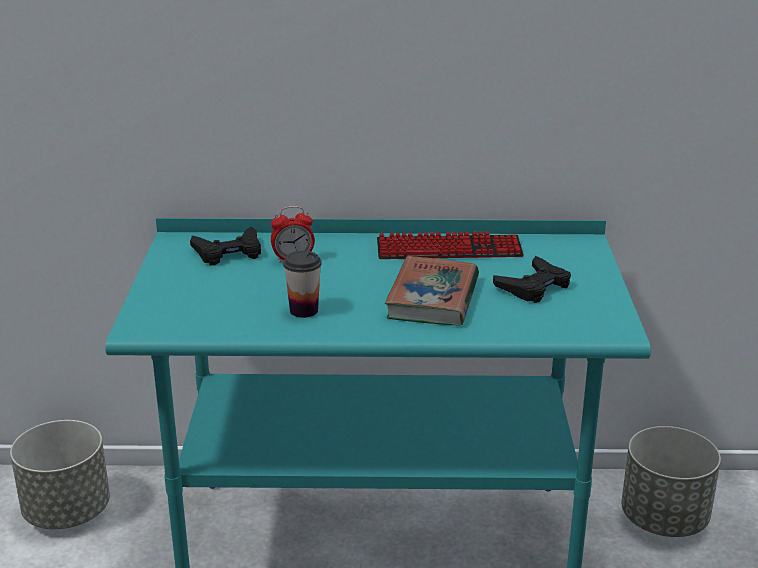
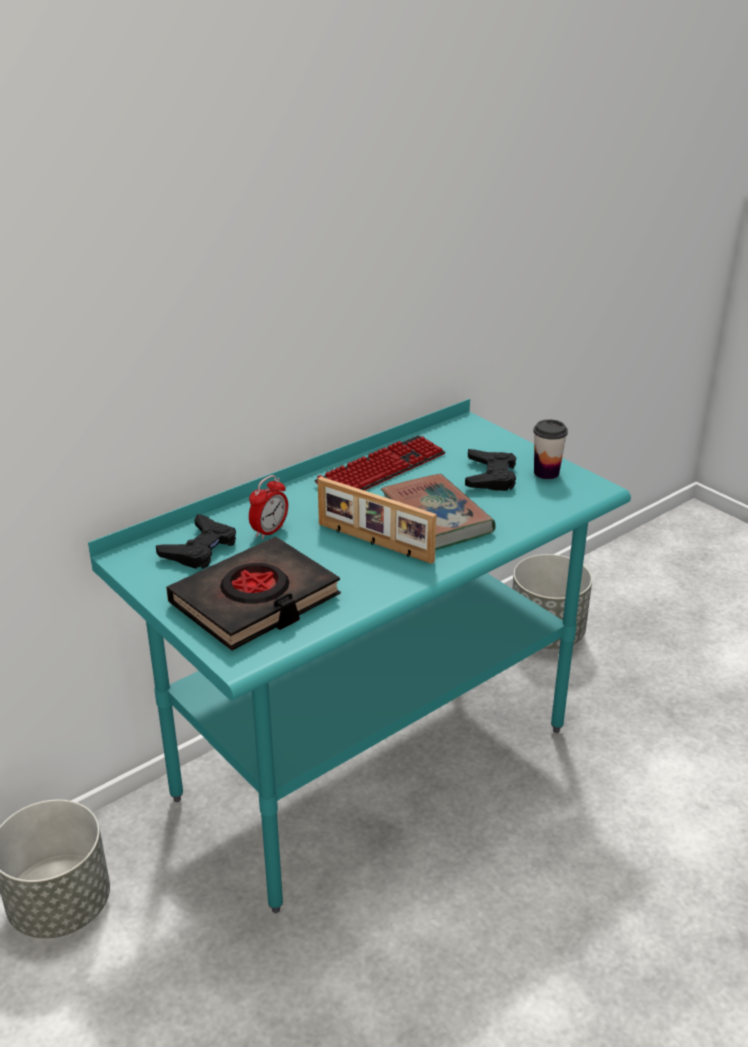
camera: 40 degrees left, 5 degrees up
(207, 298) = (255, 601): none -> black book
(304, 310) = (356, 574): cup -> cup (546, 473)
(353, 296) = (374, 543): none -> picture frame

